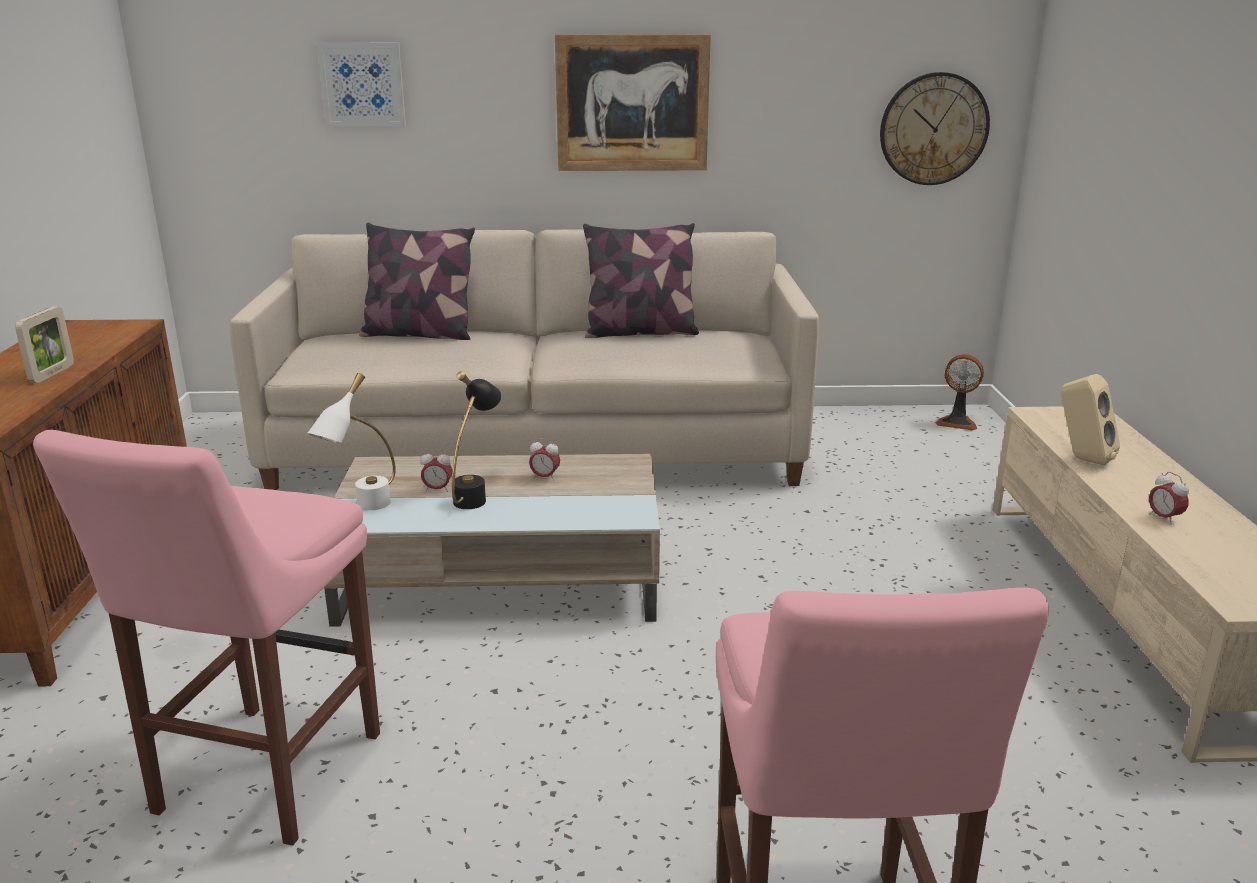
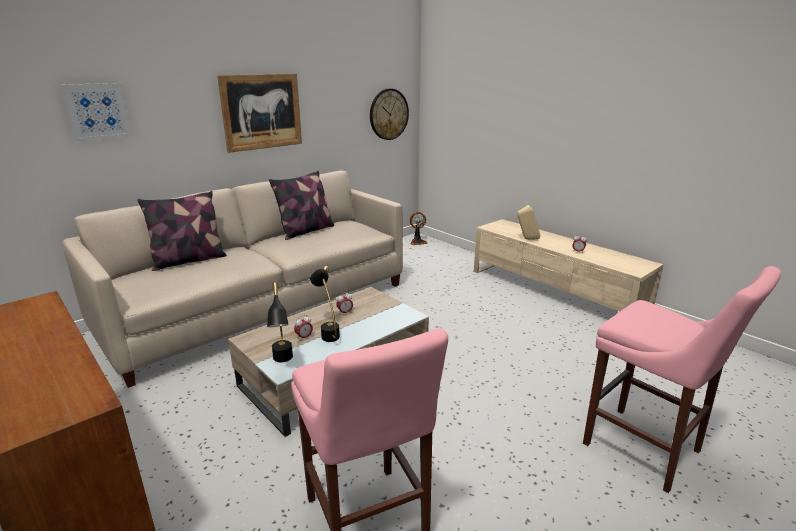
camera: 40 degrees left, 0 degrees up
(52, 374) = (53, 348): picture frame -> none
(362, 509) = (283, 362): white table lamp -> black table lamp

